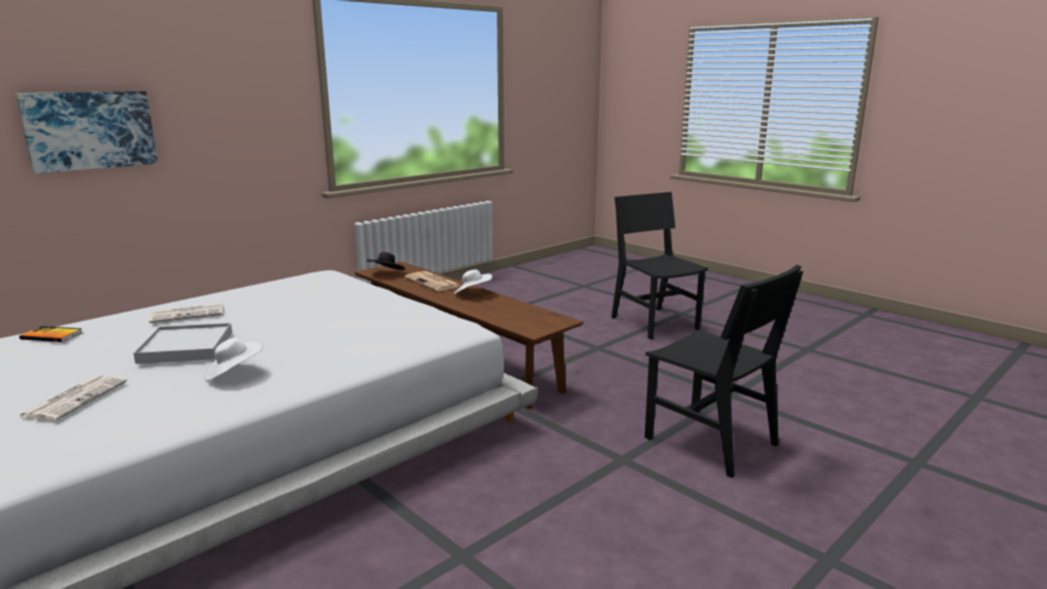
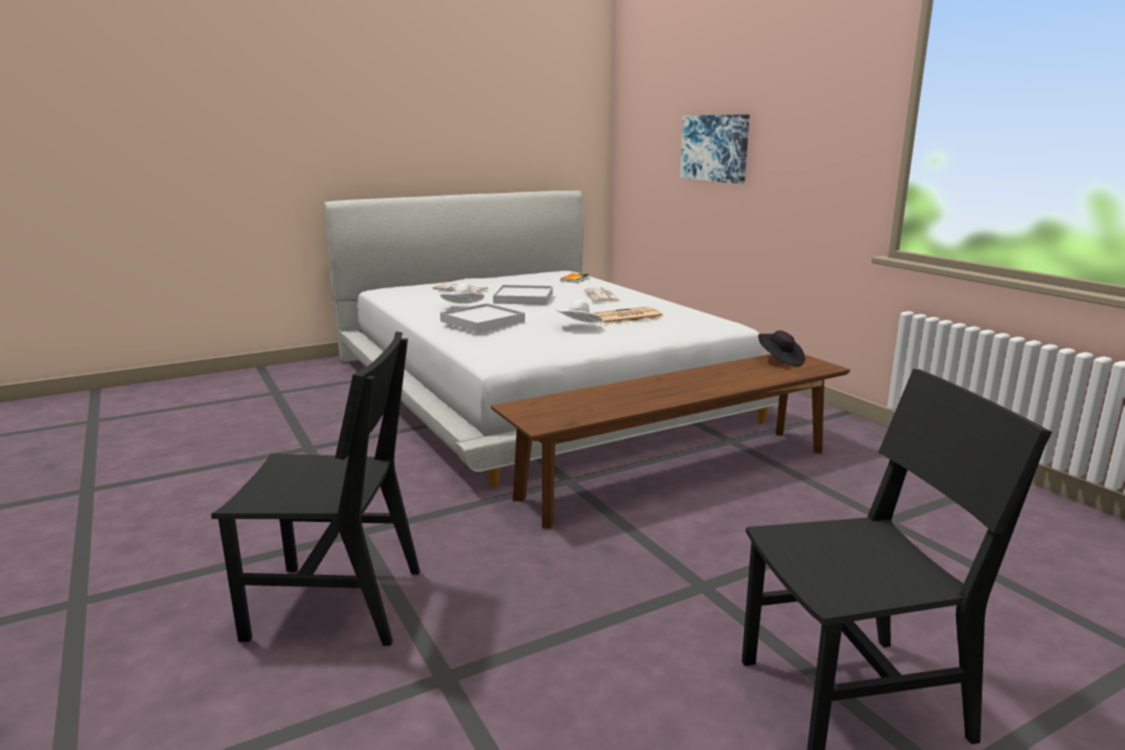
camera: 105 degrees right, 0 degrees up
(332, 346) = (482, 321): none -> white tray
(433, 282) = (736, 378): newspaper -> newspaper (625, 317)
(472, 293) = (679, 392): white hat -> white hat (578, 327)
(710, 441) = (335, 604): black chair -> black chair turned 150 degrees counterclockwise

